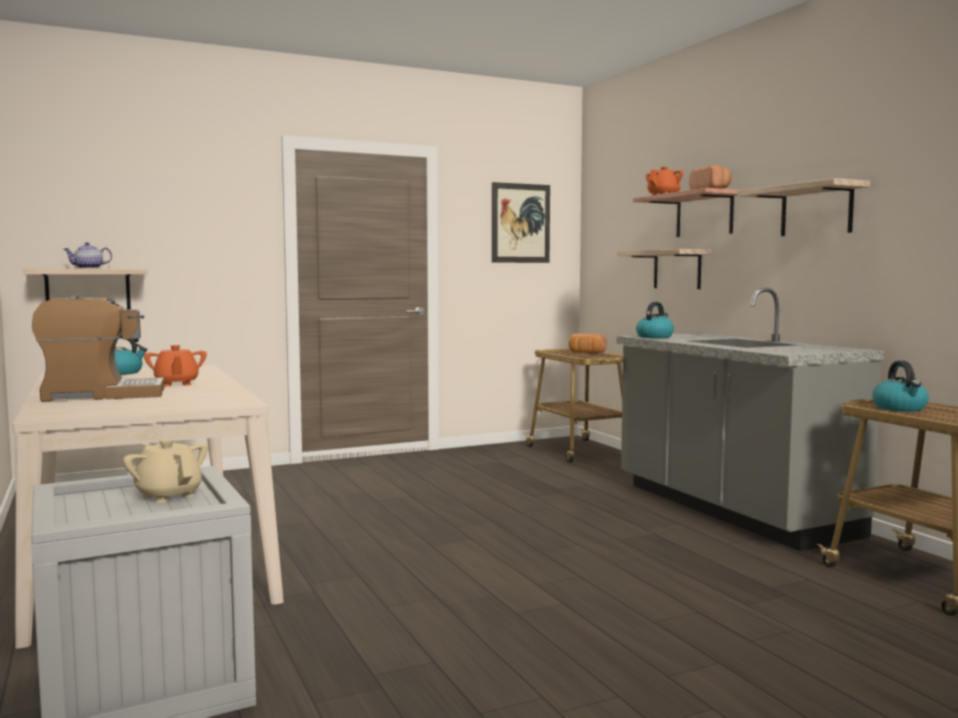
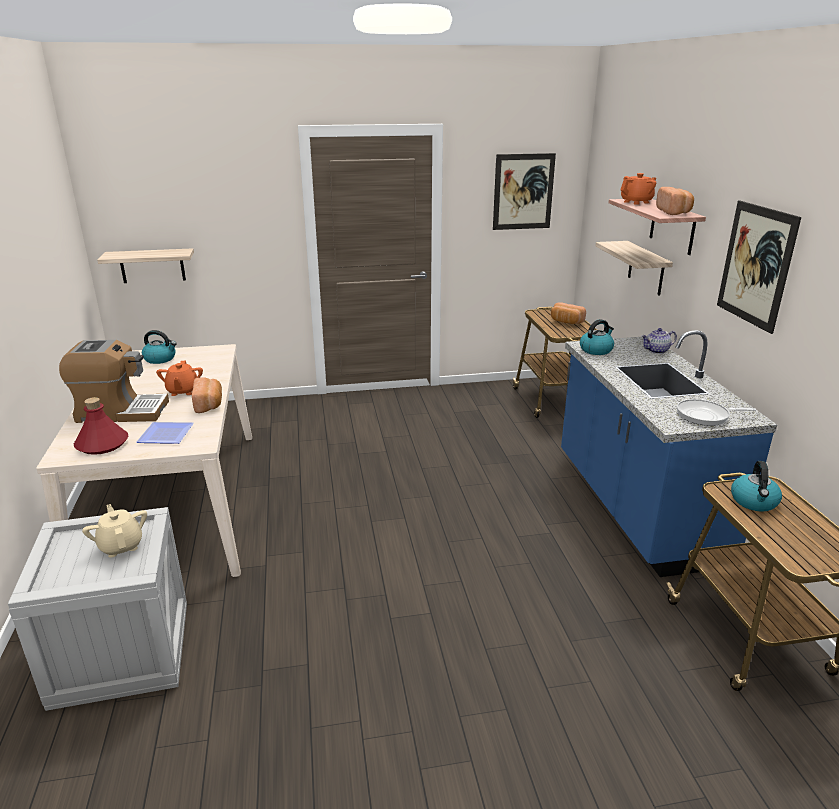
camera: 15 degrees right, 20 degrees up
(88, 268) = (148, 253): teapot -> teapot (656, 351)
(98, 409) = (102, 444): none -> red bottle
(187, 402) = (167, 436): none -> plate
(223, 388) = (209, 404): none -> bread
(730, 510) = (635, 507): grey counter -> blue counter
(812, 350) = (705, 416): none -> frying pan
(816, 210) = (756, 265): shelf -> picture

